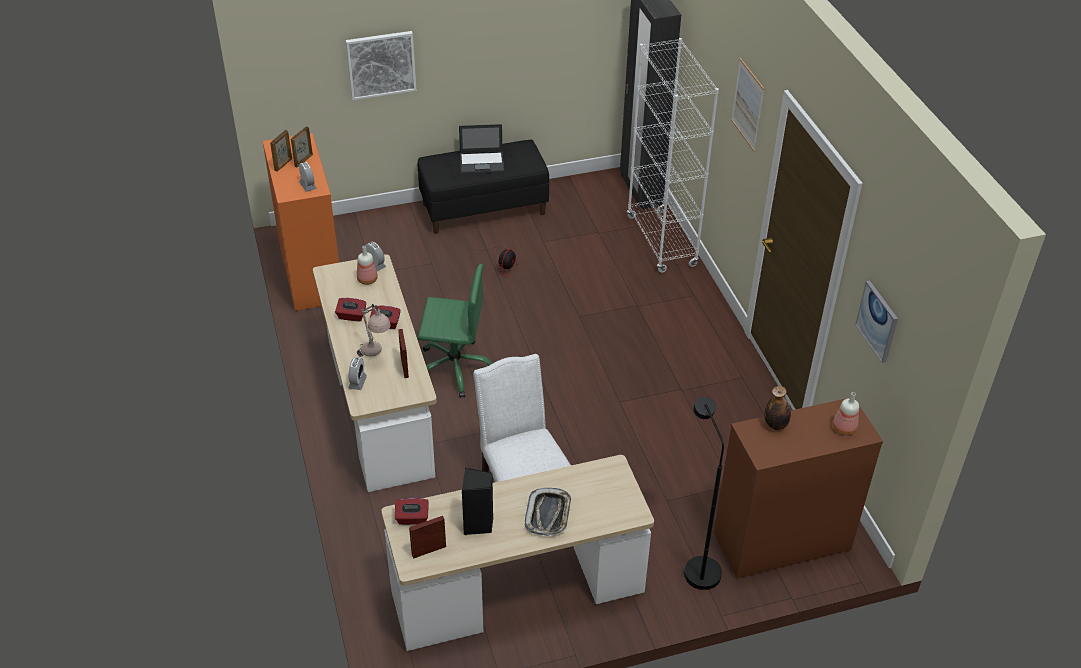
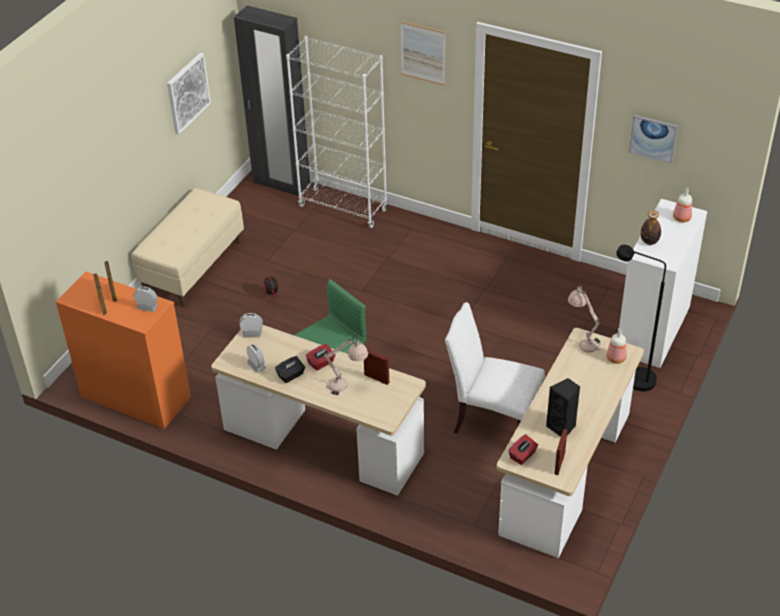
camera: 45 degrees left, 0 degrees up
(351, 316) = (291, 375): red tissue box -> black tissue box
(357, 382) = (363, 410): alarm clock -> alarm clock (256, 365)
(367, 280) = (263, 346): bottle -> bottle (616, 358)
(381, 64) = (94, 182): picture -> picture (187, 93)
(482, 163) = (185, 225): laptop -> none
(484, 209) = (193, 266): black bench -> beige bench
(548, 514) = (588, 390): tray -> none
(612, 469) = (582, 339): none -> beige table lamp
(781, 541) = (653, 330): brown dresser -> white dresser

